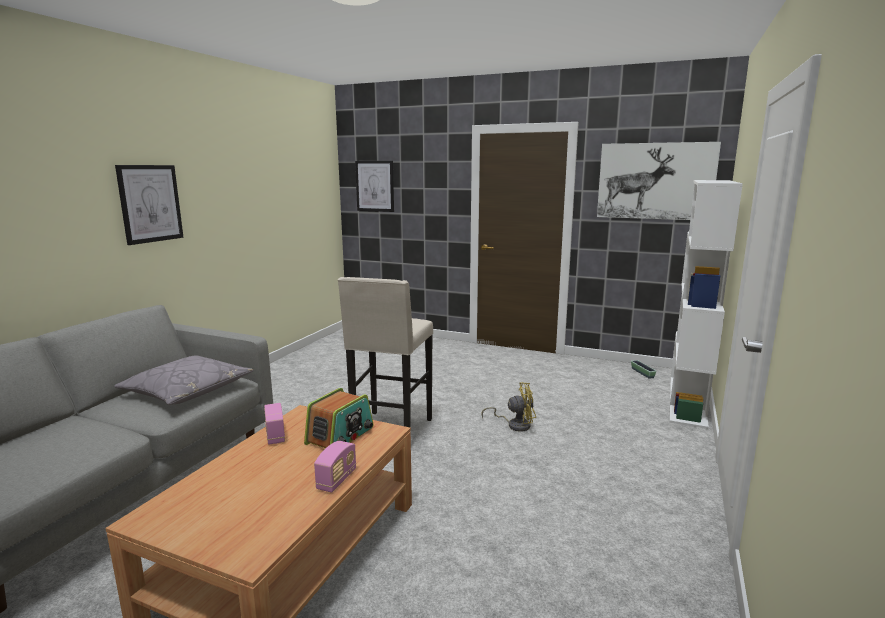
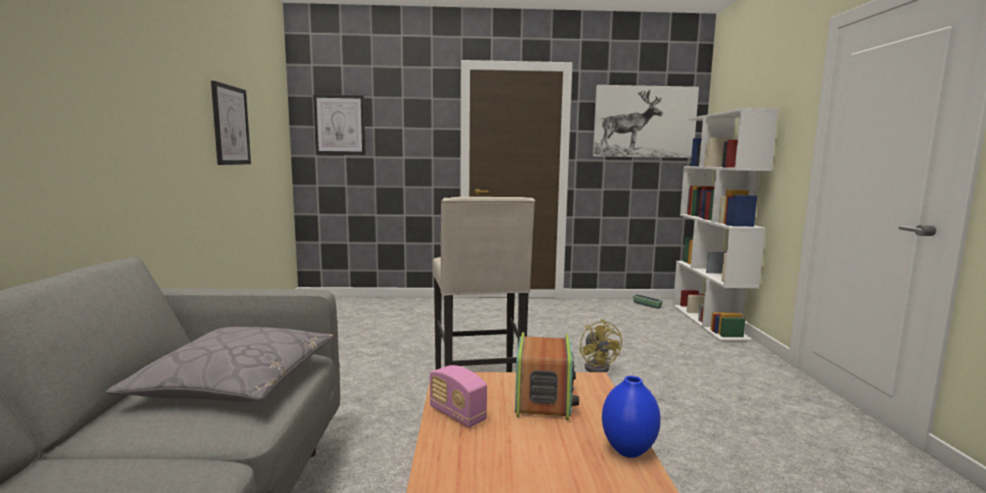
camera: 25 degrees left, 5 degrees down
(150, 203) = (94, 100): picture -> picture (230, 125)
(337, 480) = (627, 450): radio -> blue vase
(515, 425) = (599, 367): yellow fan -> yellow fan turned 105 degrees clockwise

